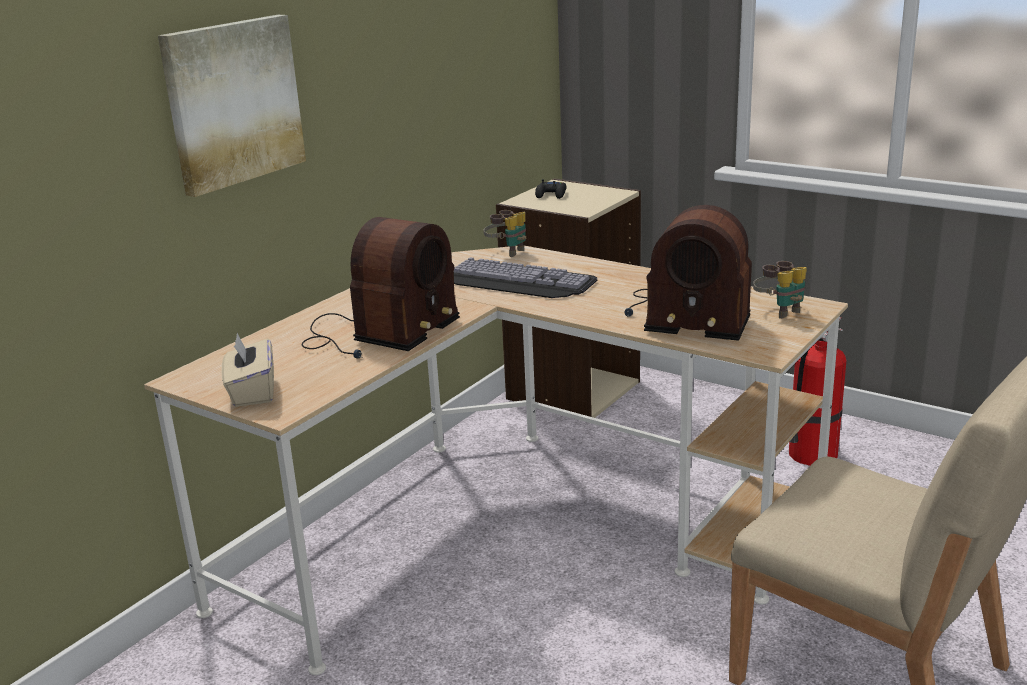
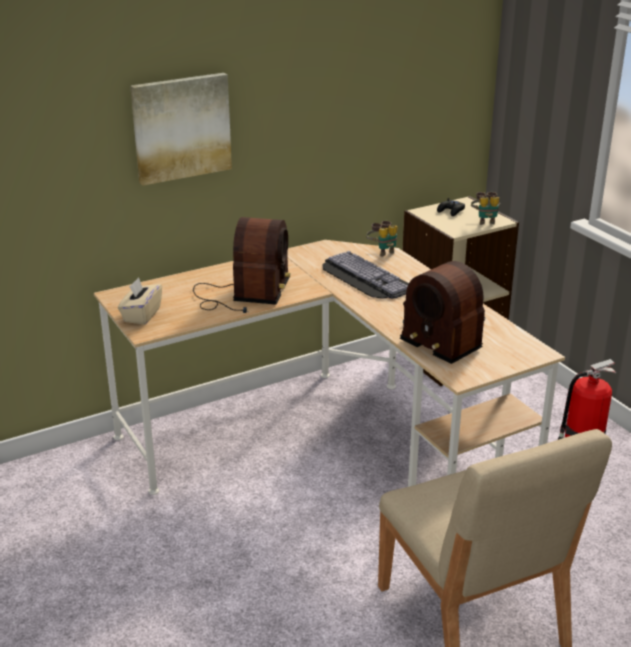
camera: 25 degrees right, 5 degrees up
(378, 334) = (244, 294): radio -> radio turned 45 degrees counterclockwise
(779, 311) = (508, 349): binoculars -> binoculars (485, 221)

